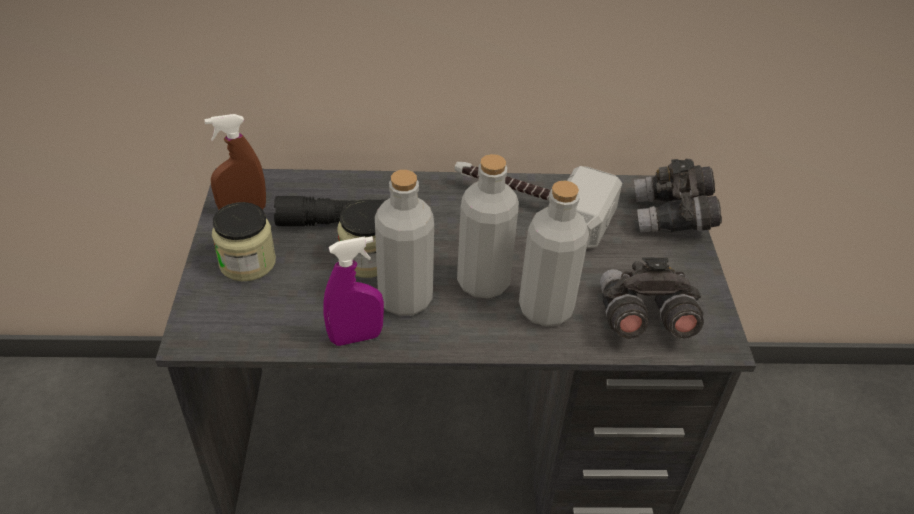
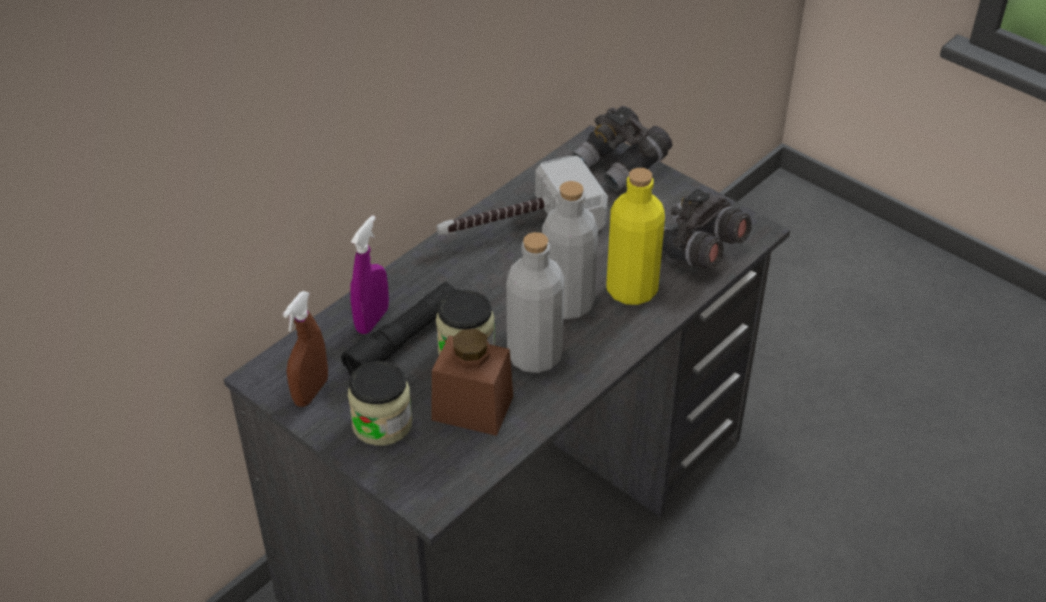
camera: 45 degrees left, 0 degrees up
(312, 299) = (472, 408): none -> brown jar
(356, 337) = (543, 407): purple spray bottle -> purple spray bottle (372, 320)
(546, 309) = (631, 290): grey bottle -> yellow bottle

